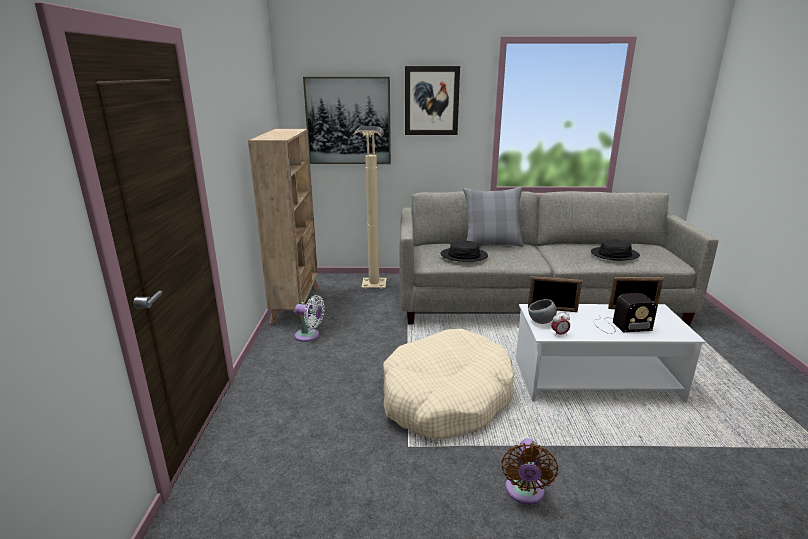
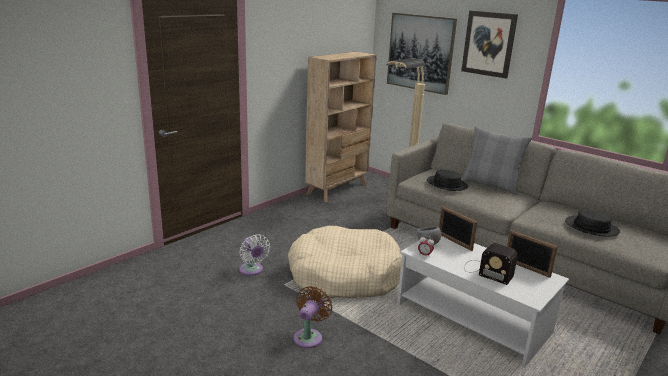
camera: 40 degrees right, 0 degrees up
(309, 336) = (318, 209): white fan -> white fan (252, 270)
(524, 492) = (309, 336): brown fan -> brown fan turned 150 degrees clockwise

